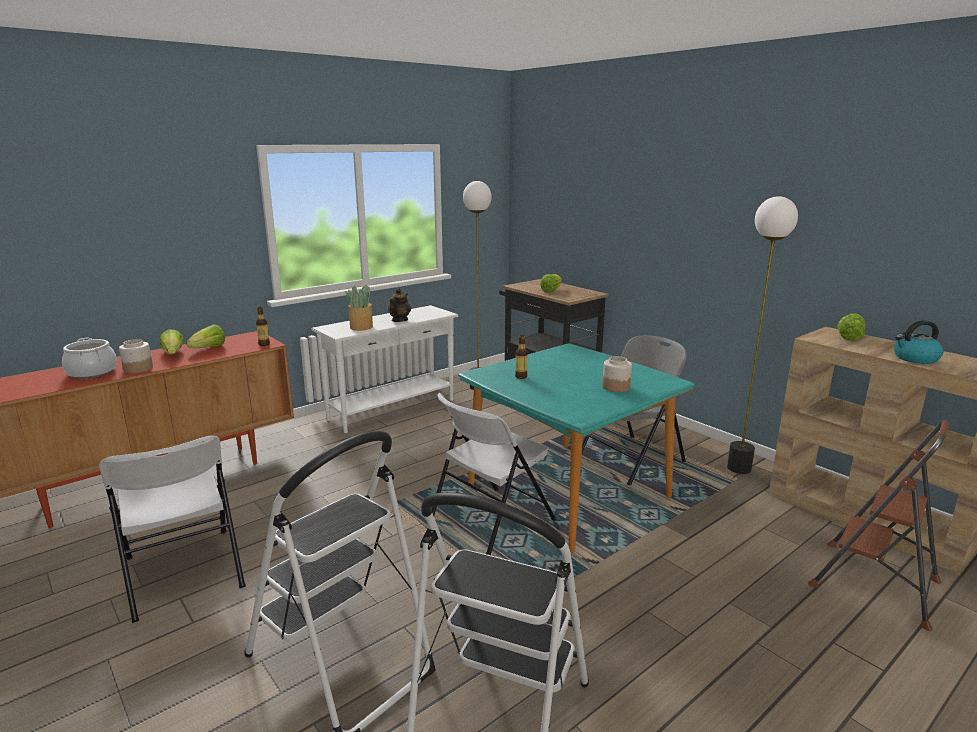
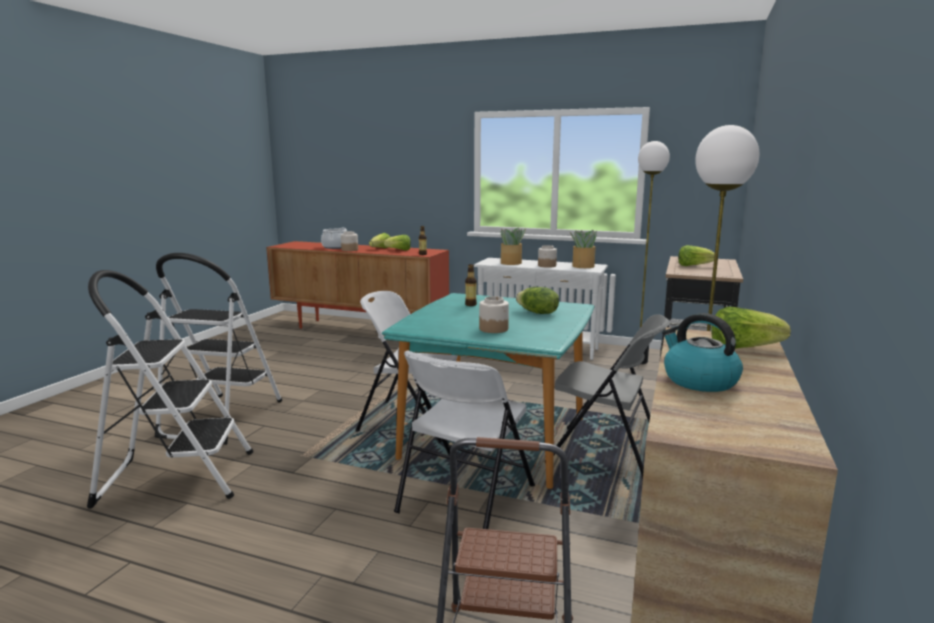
camera: 60 degrees right, 5 degrees down
(183, 572) = (281, 362): white chair -> white chair (466, 498)
(399, 320) = (546, 265): teapot -> jar
(425, 312) = (582, 266): none -> potted plant
(578, 363) = (537, 313): none -> lettuce

